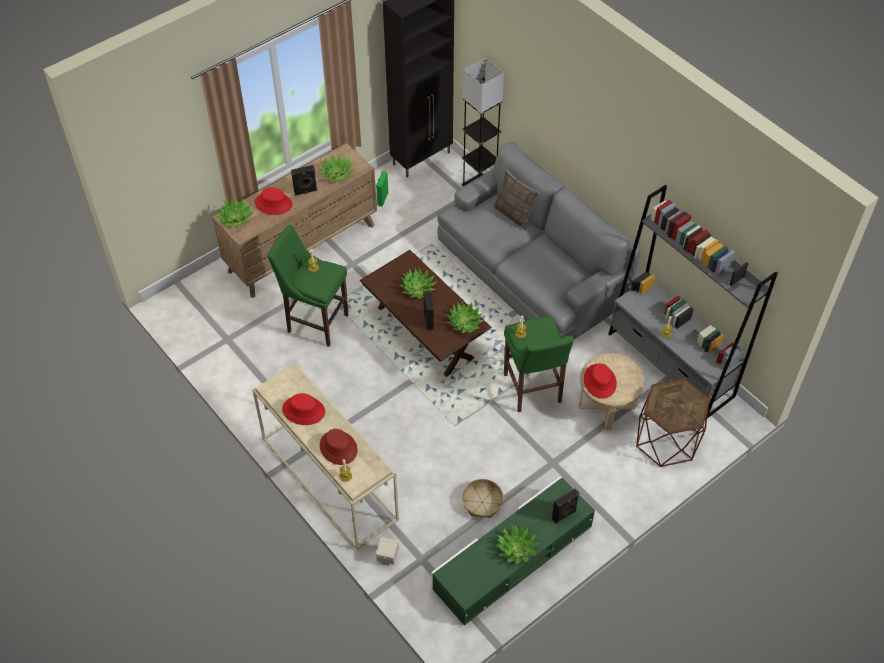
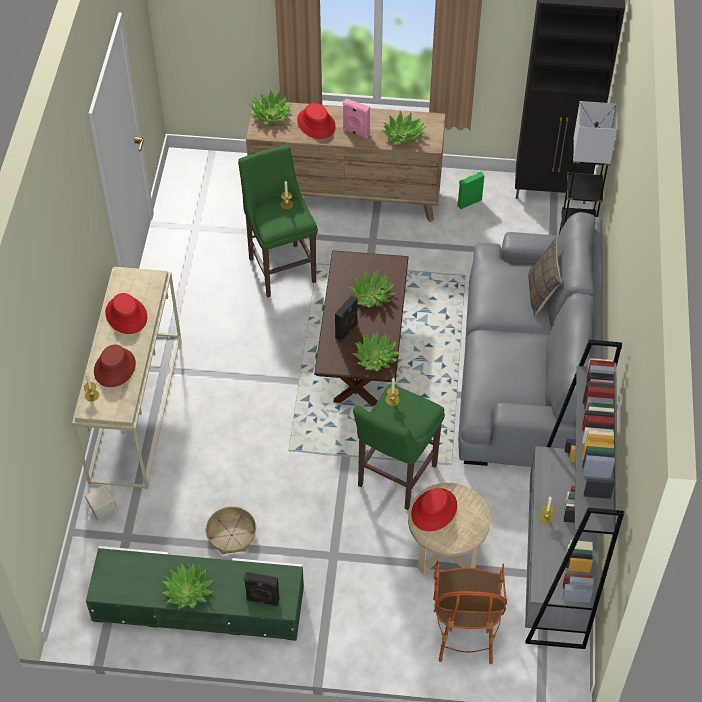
camera: 45 degrees right, 0 degrees up
(305, 192) = (355, 132): black speaker -> pink speaker
(667, 440) = (464, 629): brown side table -> armchair

